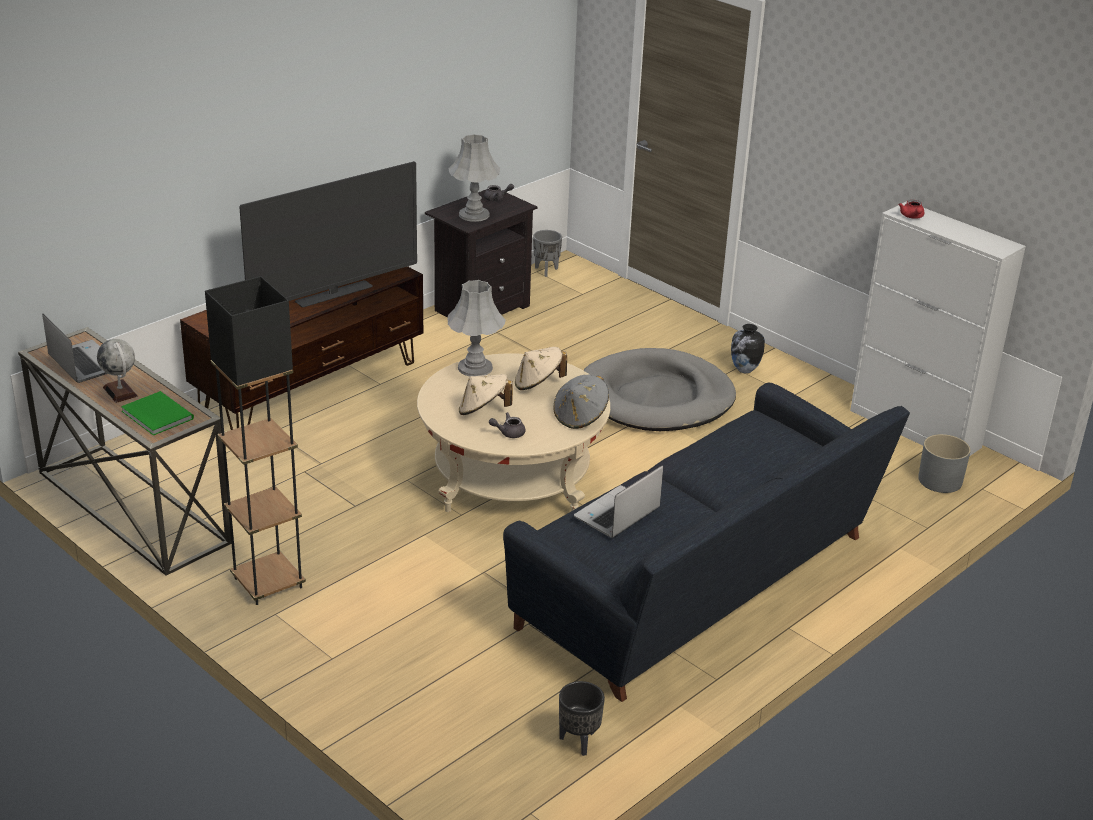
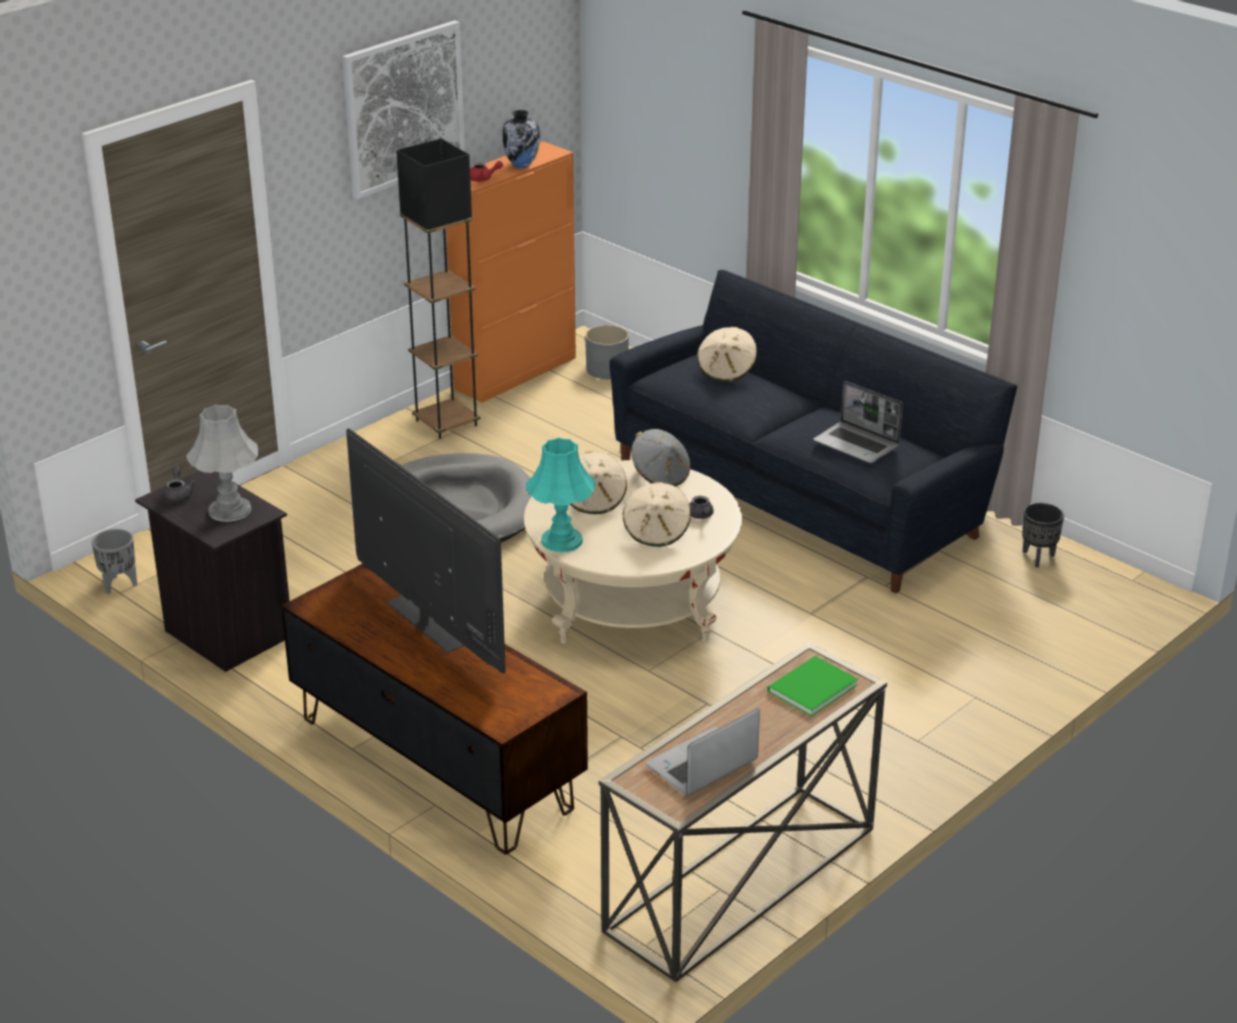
camera: 90 degrees left, 0 degrees up
(120, 392) = (765, 724): globe -> none
(268, 583) = (866, 751): black floor lamp -> black floor lamp (446, 423)
(475, 367) = (561, 540): grey table lamp -> turquoise table lamp
(744, 370) = (397, 455): vase -> vase (522, 165)
(767, 450) = (727, 371): none -> beige hat
(887, 111) = (403, 108): none -> picture
(915, 429) = (516, 373): white cabinet -> orange cabinet

